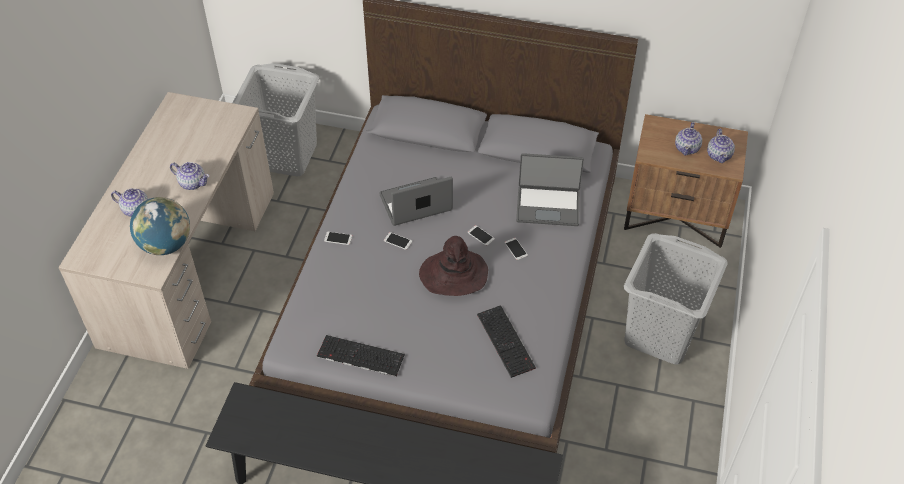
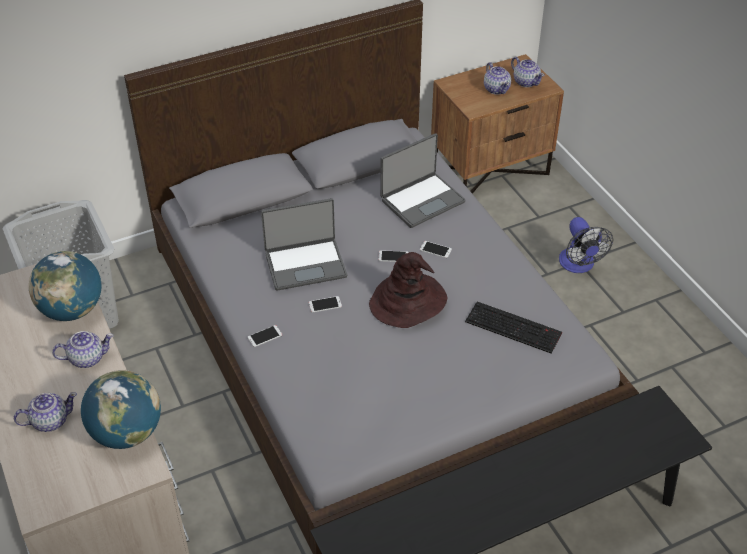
camera: 40 degrees left, 5 degrees down
(216, 146) = (72, 310): none -> globe
(359, 356) = (405, 423): keyboard -> none
(416, 204) = (305, 264): laptop -> laptop turned 135 degrees counterclockwise
(661, 334) = (579, 265): grey laundry basket -> fan

